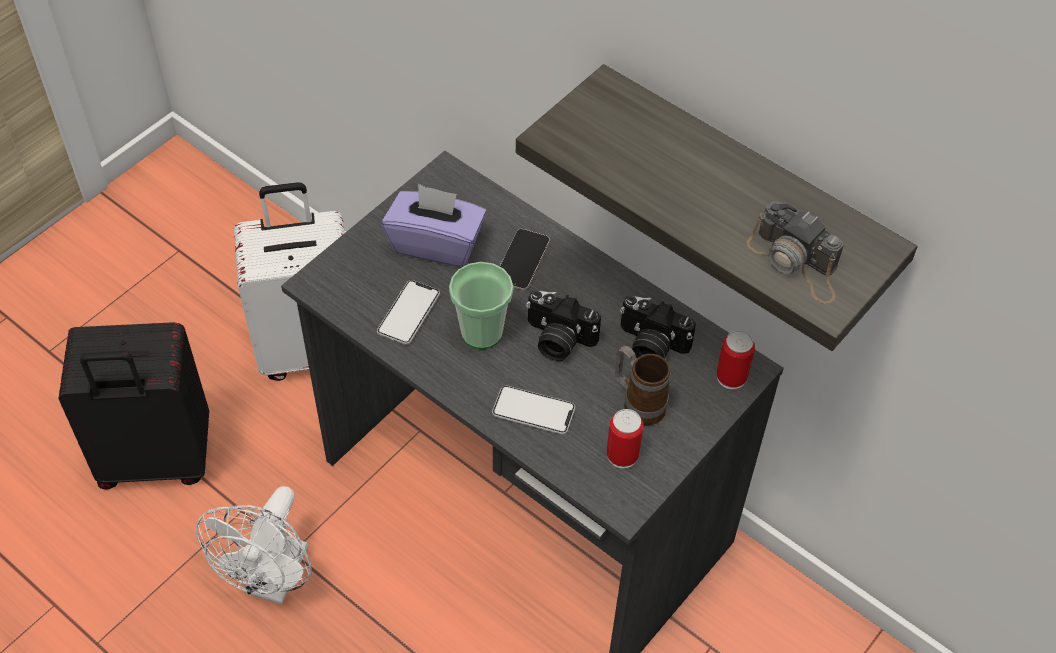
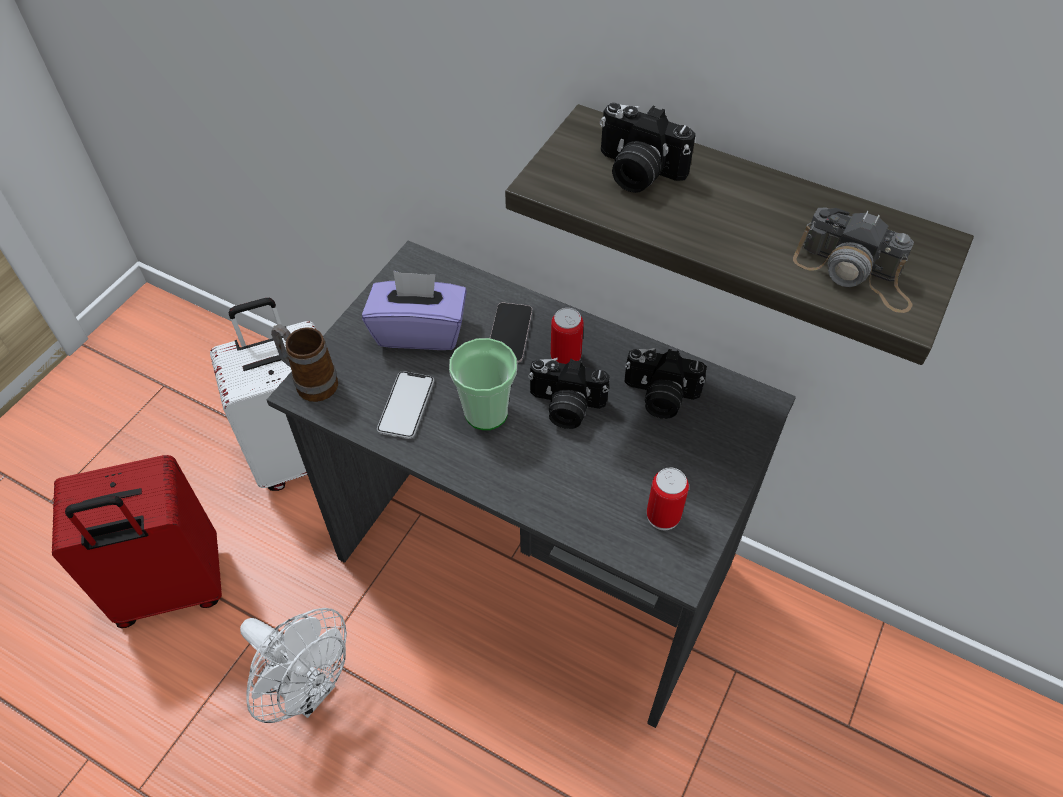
camera: 10 degrees left, 0 degrees up
(155, 461) = (171, 590): black suitcase -> red suitcase
(273, 581) = (307, 689): white fan -> white fan turned 60 degrees counterclockwise
(533, 411) = (559, 485): phone -> none
(636, 139) = (637, 172): none -> camera
(638, 403) = (663, 457): mug -> mug (310, 382)
(731, 377) = (748, 414): can -> can (565, 357)

